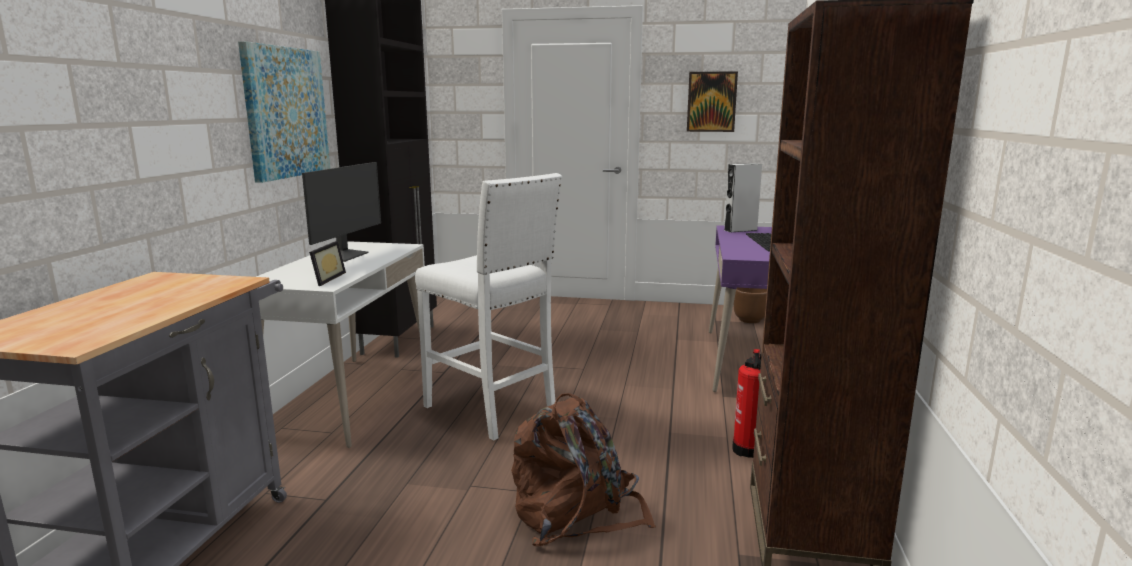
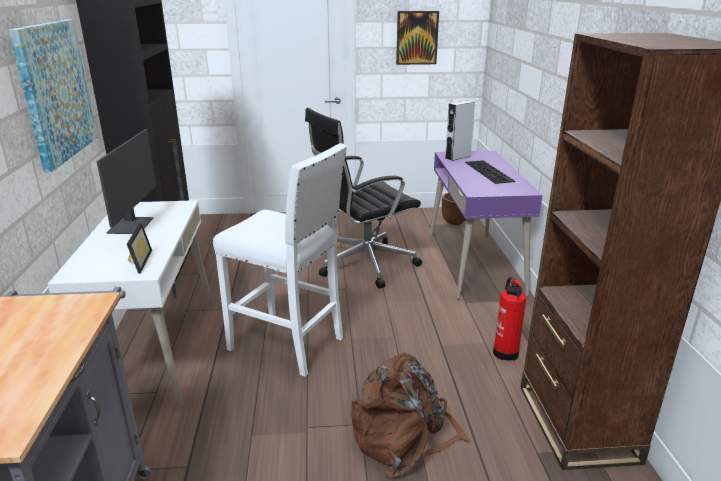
camera: 15 degrees left, 10 degrees up
(616, 349) = (363, 264): none -> black office chair

